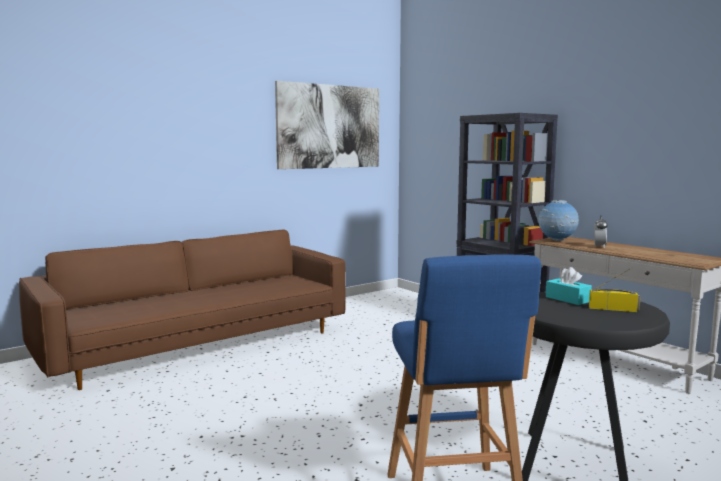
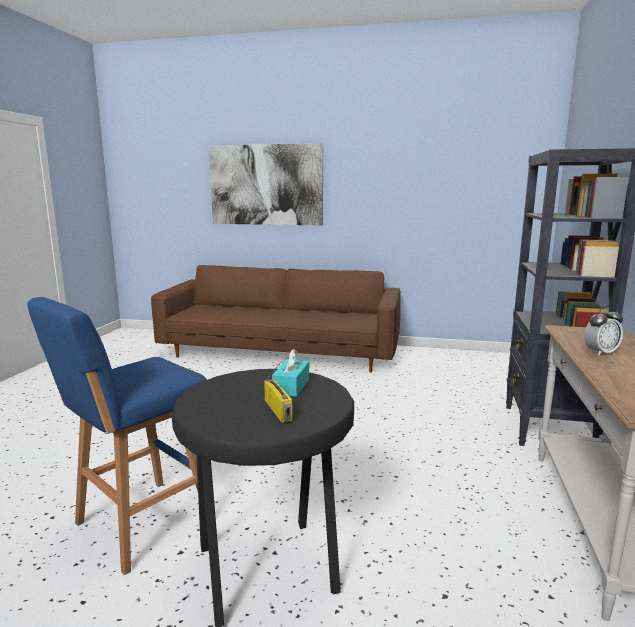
camera: 50 degrees right, 5 degrees up
(329, 126) = (456, 172): picture -> picture (266, 185)
(557, 241) = (575, 333): globe -> none

